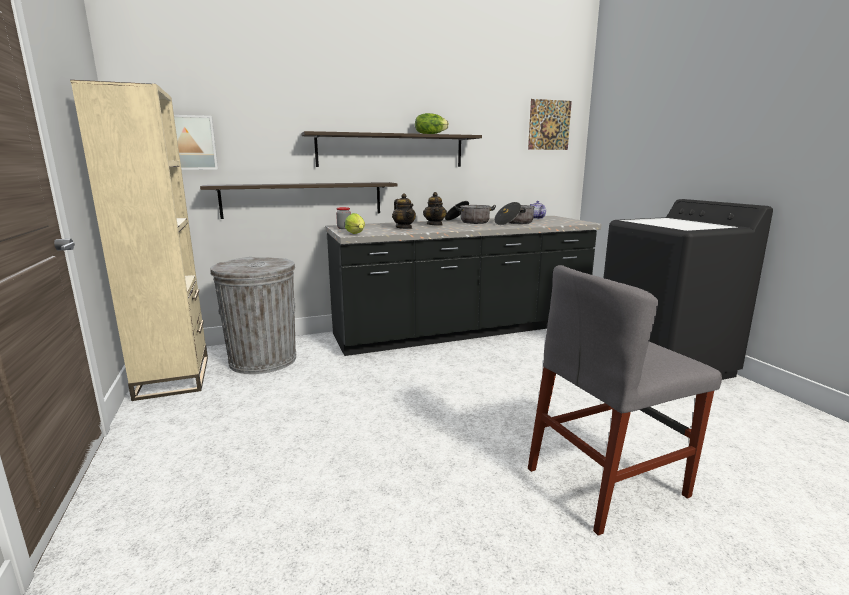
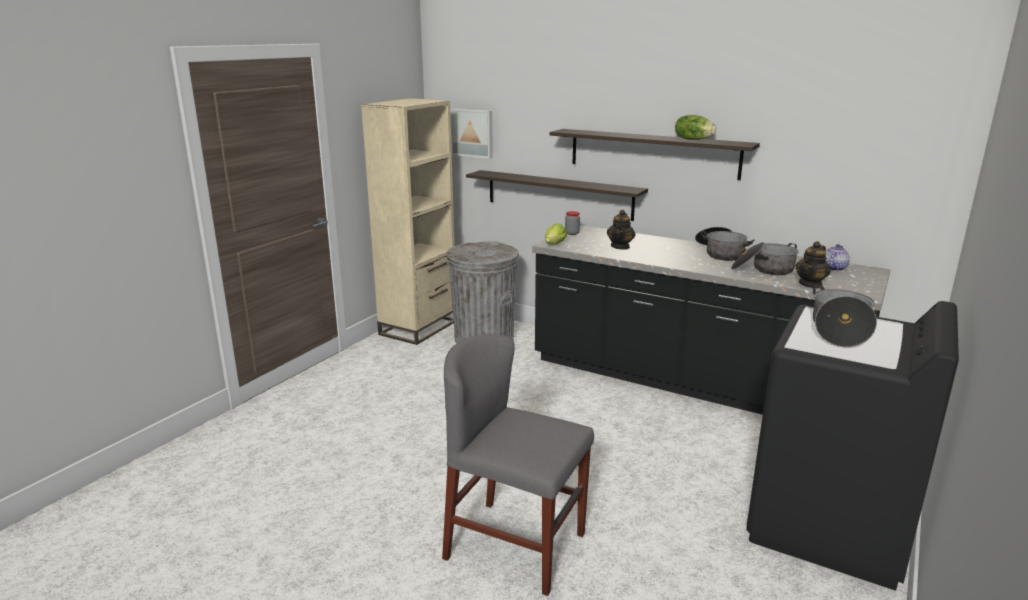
camera: 50 degrees right, 5 degrees up
(435, 224) = (667, 249): teapot -> teapot (810, 284)
(549, 125) = (899, 133): picture -> none
(668, 222) = (839, 330): none -> cooking pot

